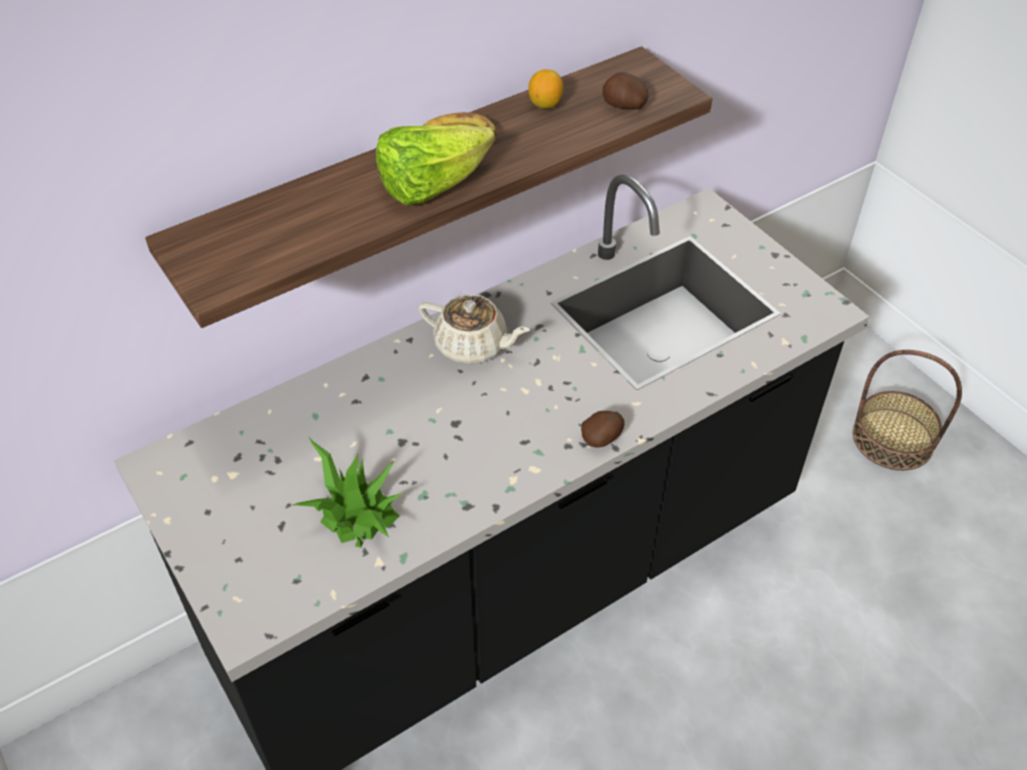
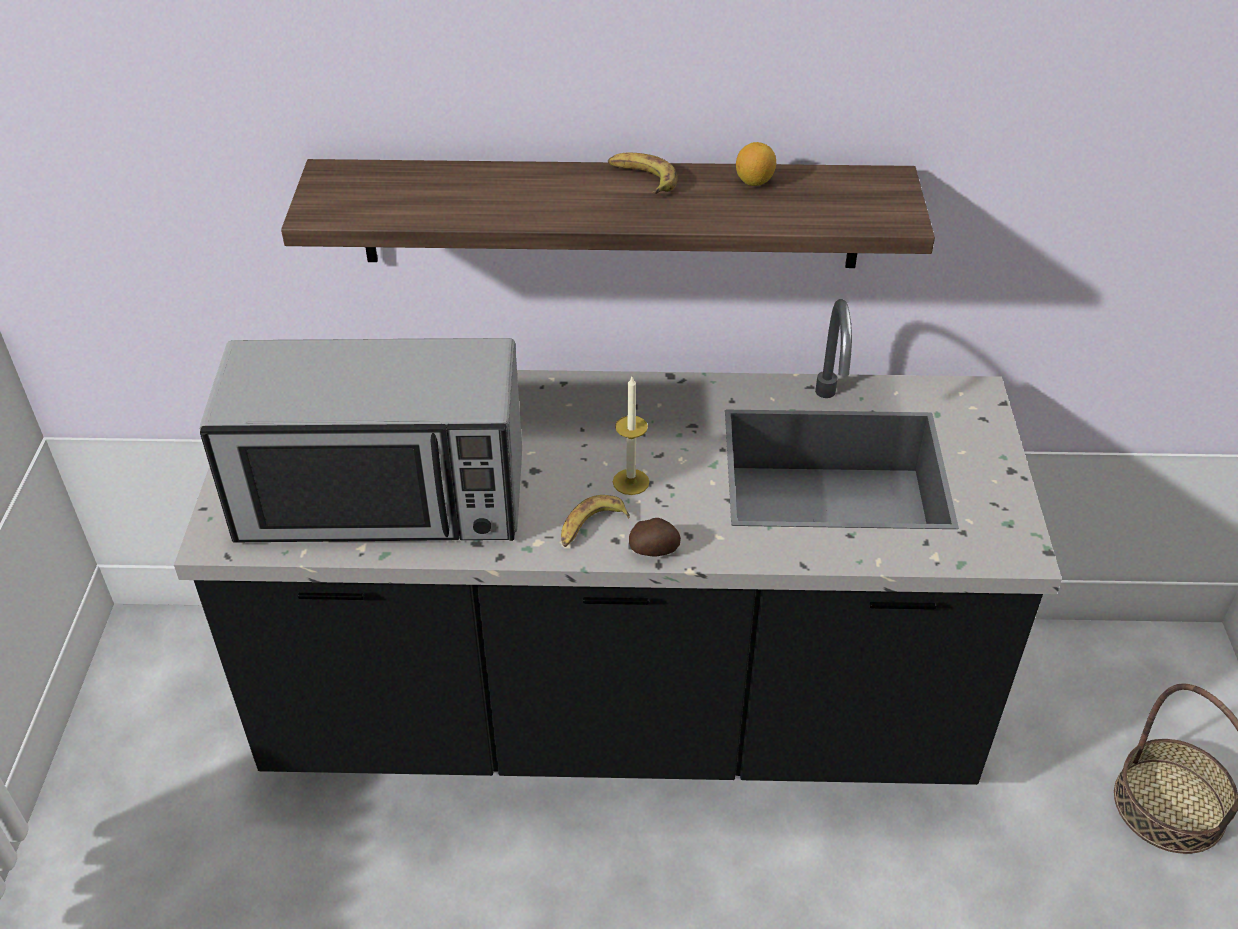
camera: 35 degrees right, 5 degrees down
(355, 511) = (383, 498): potted plant -> microwave
(431, 187) = (570, 210): lettuce -> none
(473, 346) = (614, 414): beige teapot -> none
(536, 394) = (631, 482): none -> candle
(541, 445) = (591, 527): none -> banana
(624, 106) = (830, 211): potato -> none

